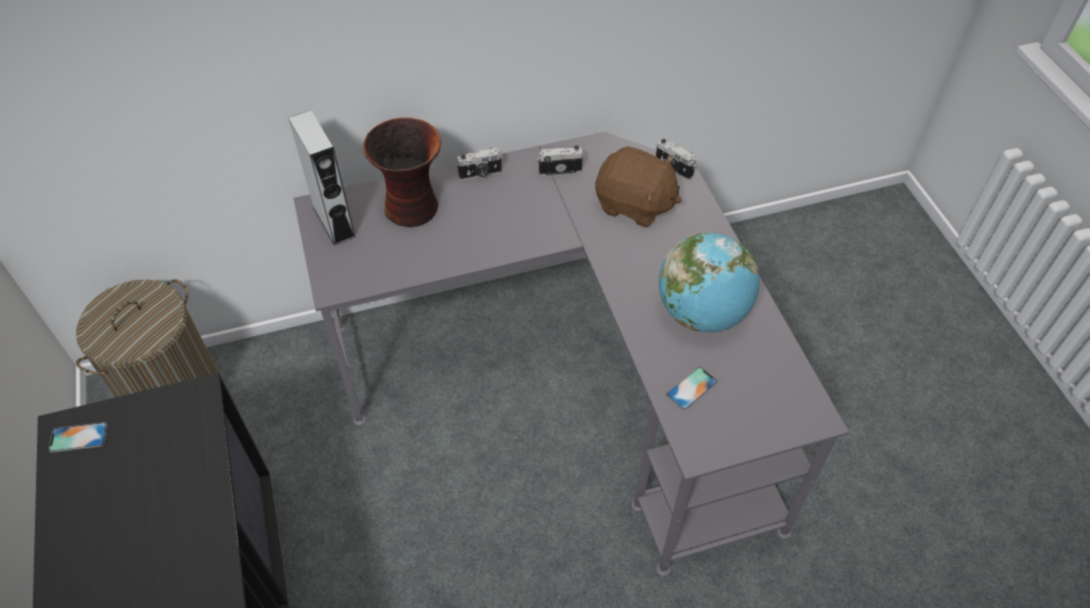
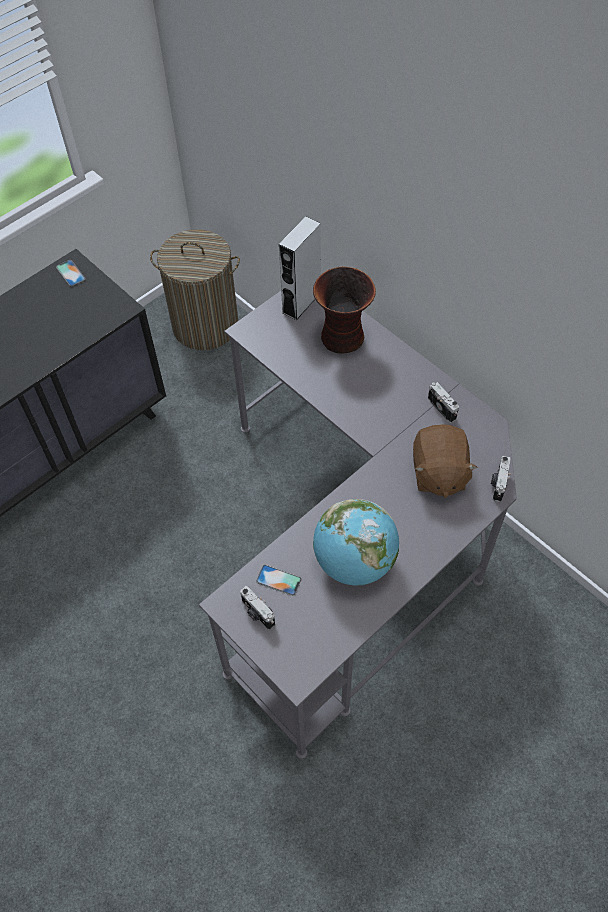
camera: 65 degrees right, 5 degrees up
(480, 174) = (402, 361): camera -> camera (257, 613)

